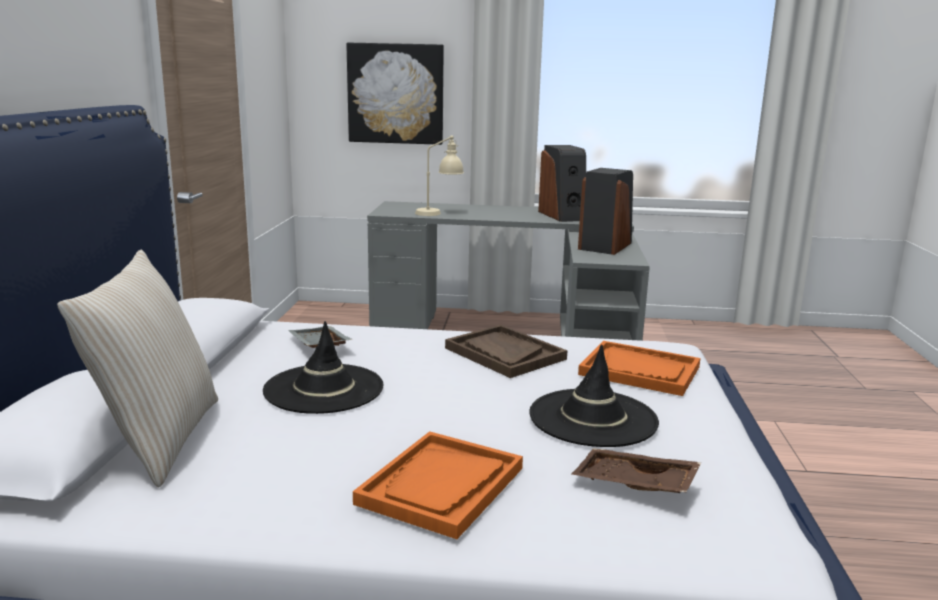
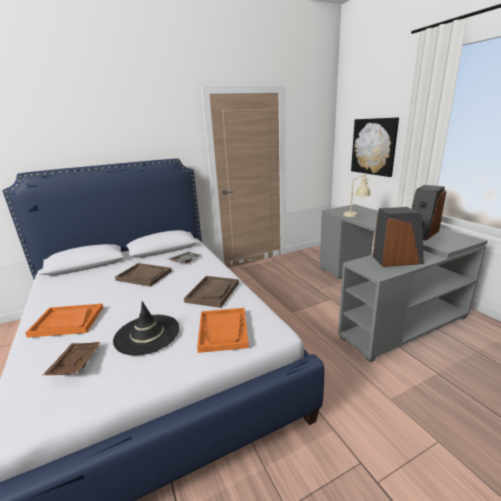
camera: 60 degrees right, 5 degrees up
(158, 440) = (92, 271): beige pillow -> none
(324, 389) = (144, 275): black hat -> brown tray

